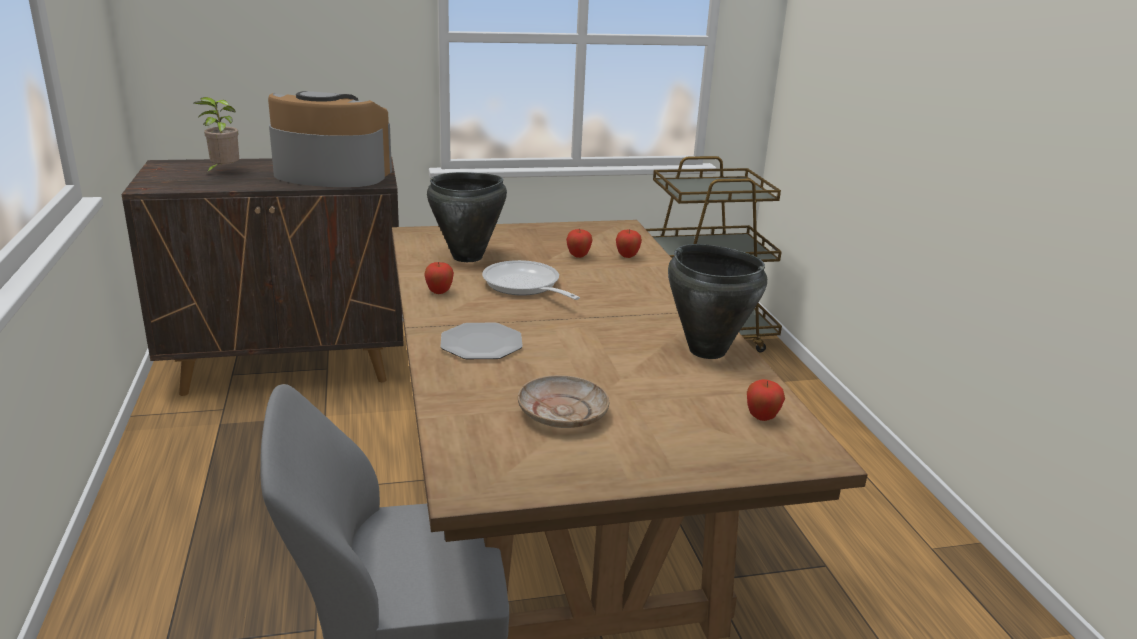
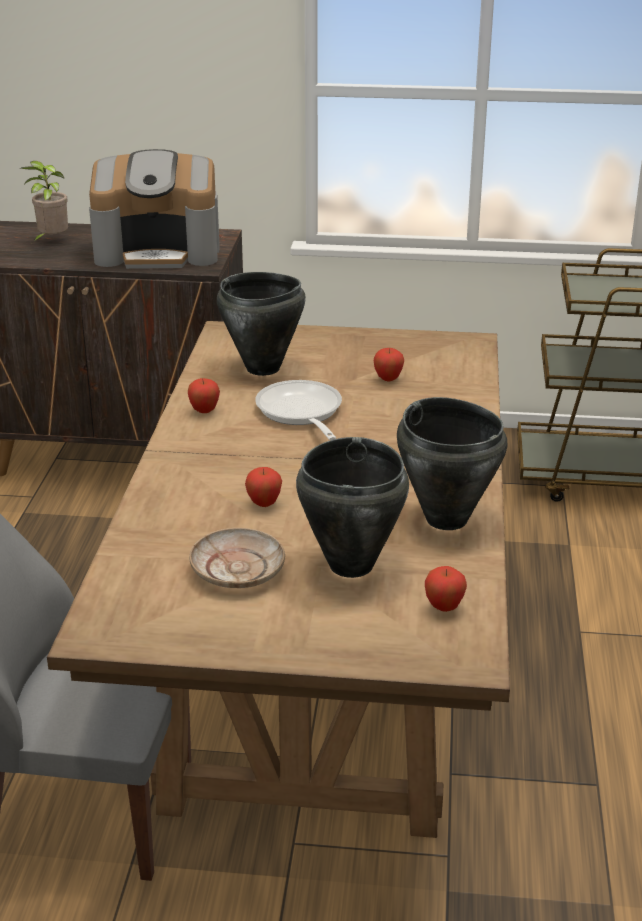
camera: 20 degrees right, 5 degrees up
(330, 174) = (159, 251): coffee machine -> coffee machine turned 150 degrees clockwise
(481, 344) = (209, 479): plate -> none
(627, 256) = (445, 385): apple -> apple (264, 504)
(658, 396) = (350, 565): none -> black cooking pot

